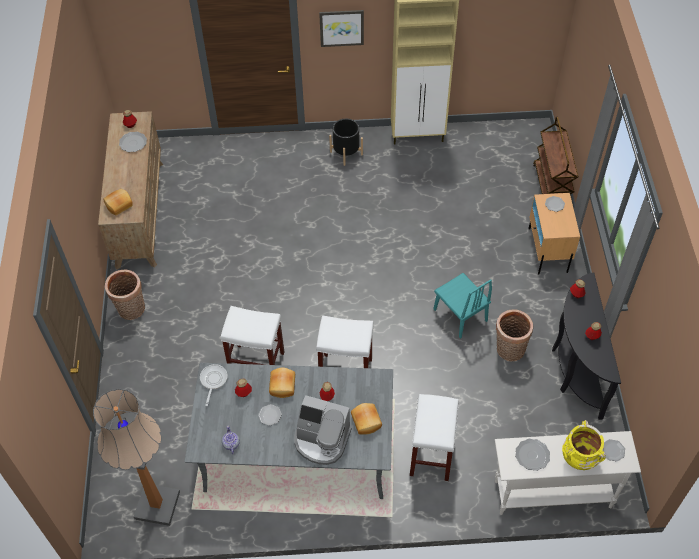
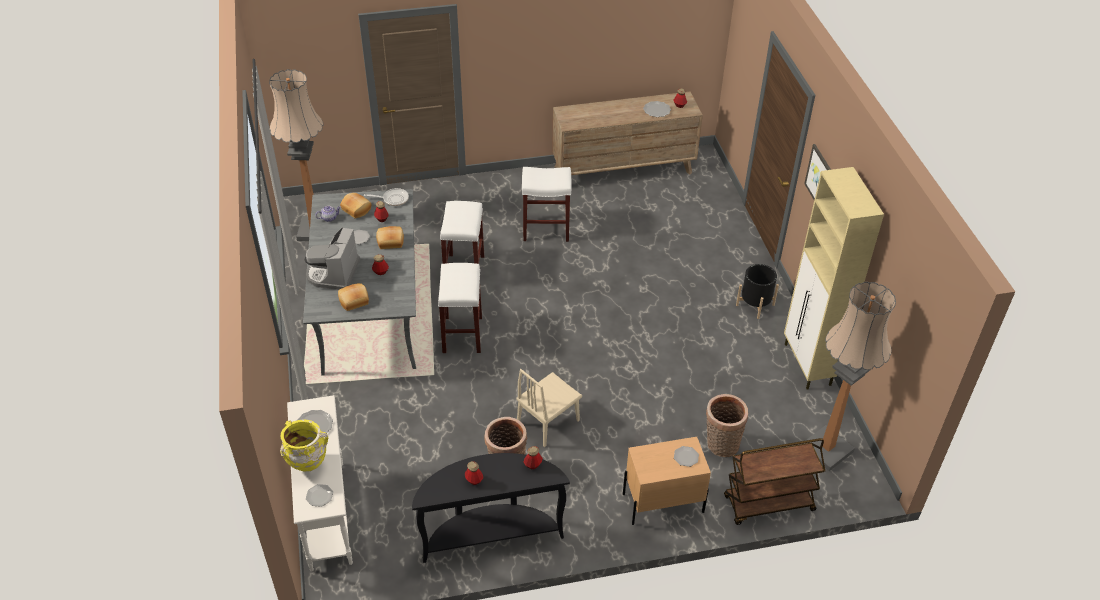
camera: 80 degrees right, 10 degrees down
(118, 204) = (578, 114): bread -> bread (357, 209)
(131, 310) = (510, 183): basket -> basket (721, 445)
(431, 456) = (369, 409): white stool -> white stool (545, 230)
(460, 315) = (548, 422): turquoise chair -> beige chair
(503, 144) = (826, 450): none -> floor lamp

